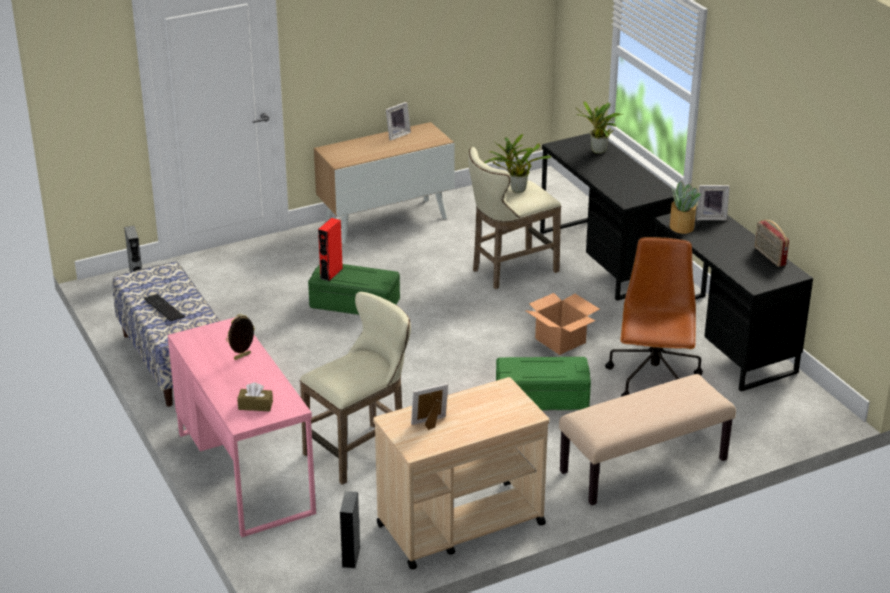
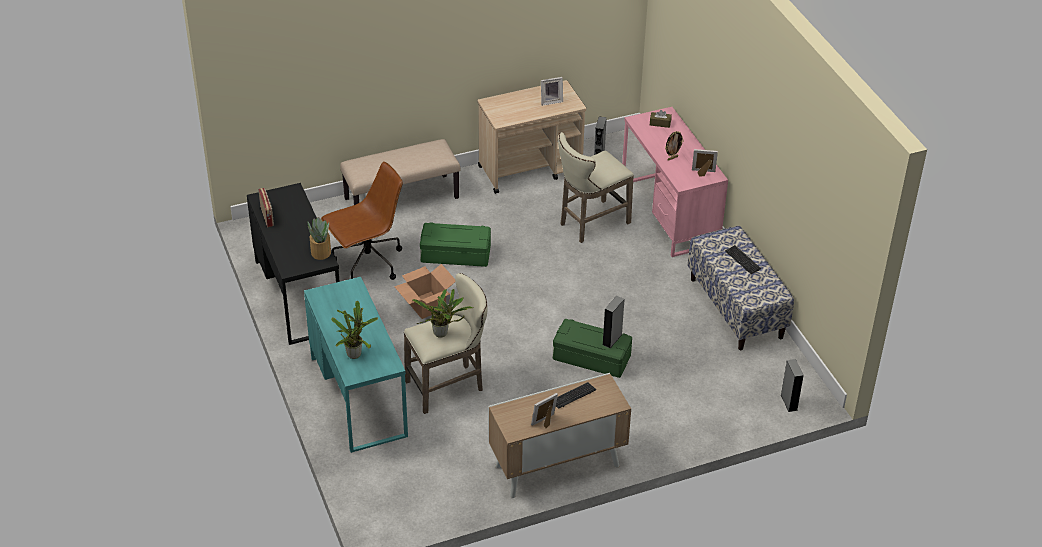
camera: 175 degrees left, 10 degrees up
(331, 273) = (612, 339): red speaker -> grey speaker
(371, 152) = (573, 396): none -> keyboard
(603, 258) = (358, 396): black desk -> turquoise desk
(653, 380) = (367, 263): brown office chair -> brown office chair turned 135 degrees counterclockwise
(711, 217) = (291, 261): picture frame -> picture frame (703, 173)

